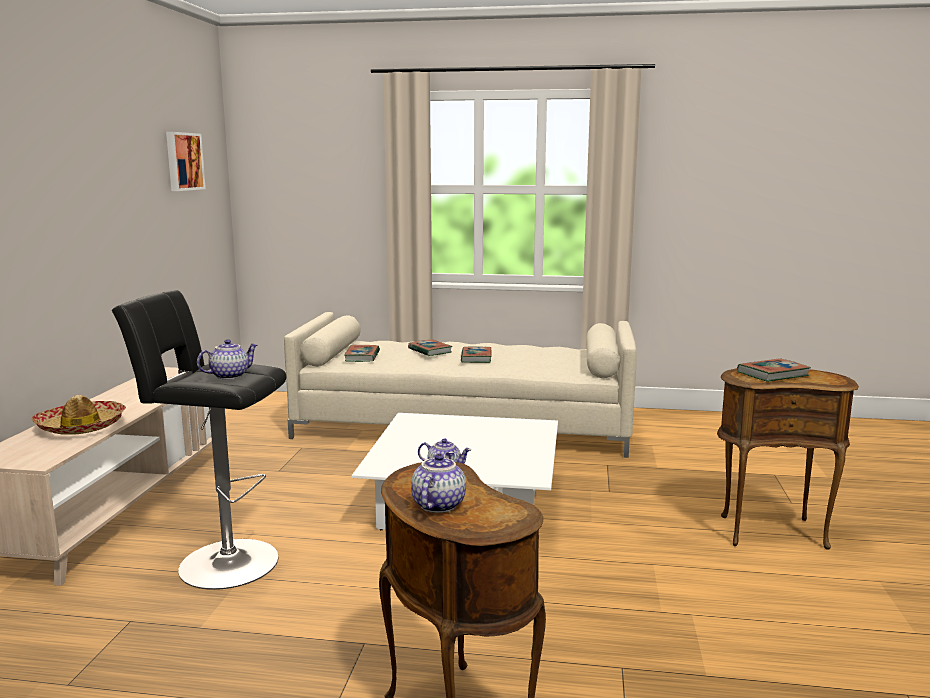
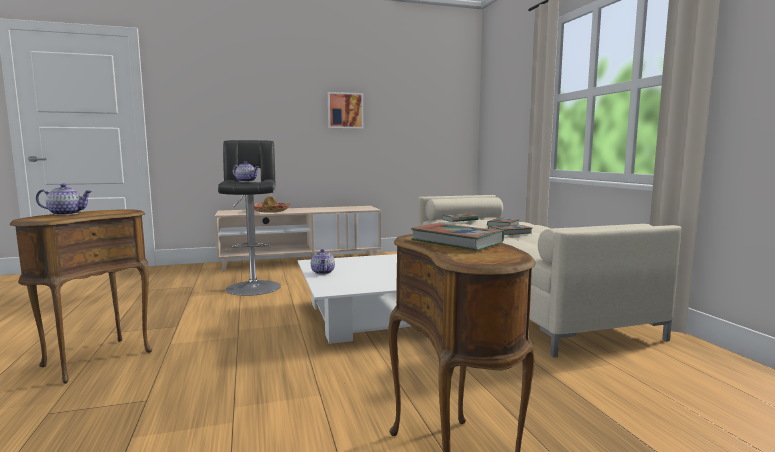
camera: 65 degrees right, 5 degrees down
(183, 161) = (424, 93): picture -> picture (345, 110)

